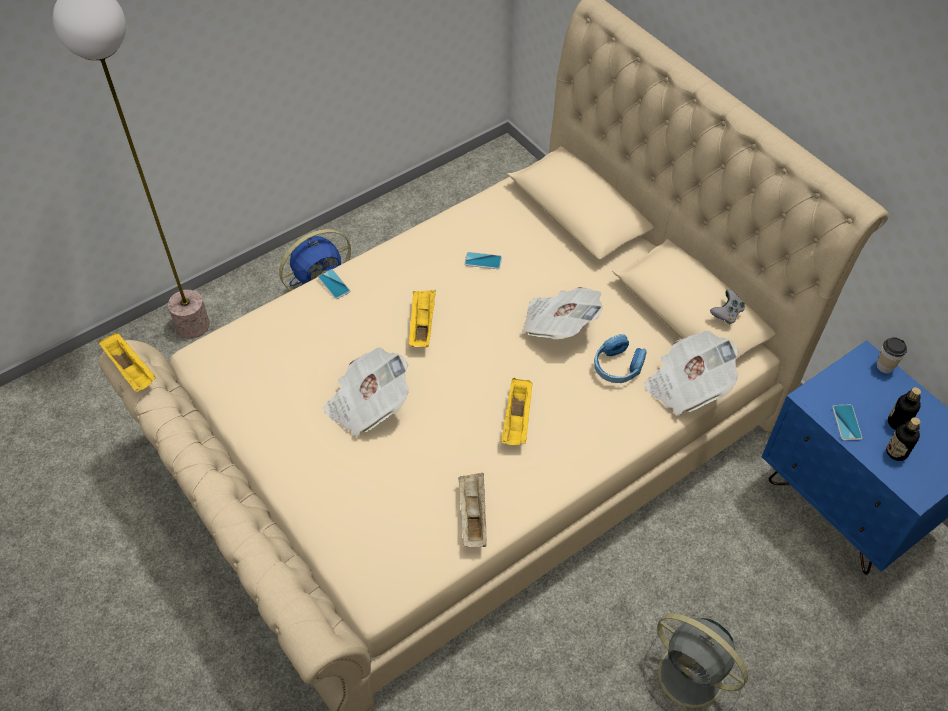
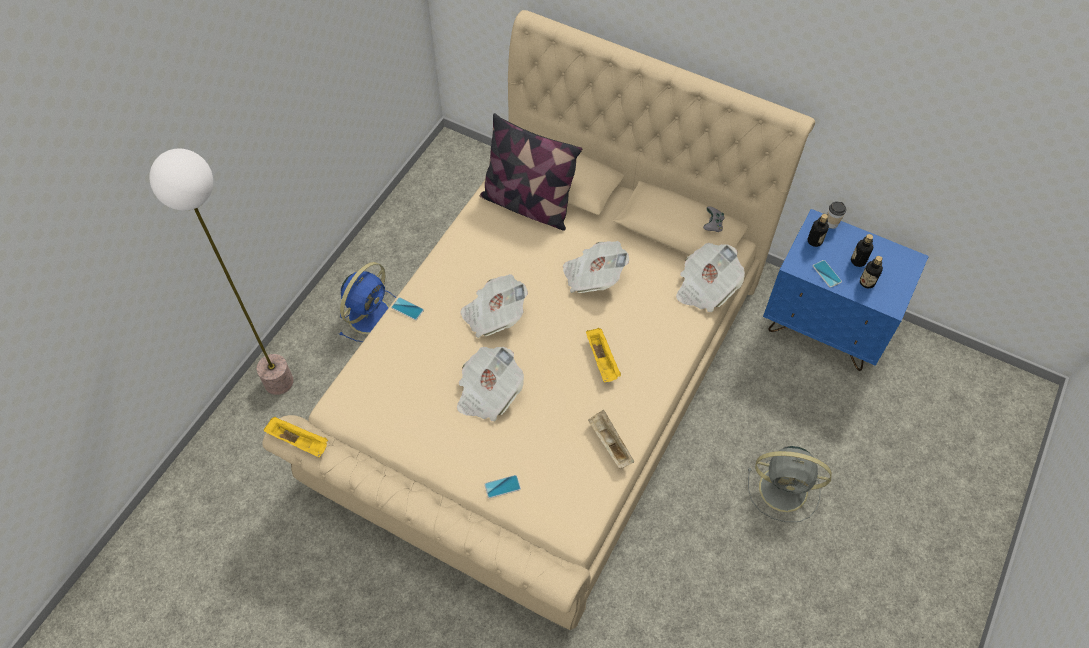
camera: 25 degrees left, 5 degrees up
(422, 325) = (494, 315): yellow tray -> newspaper
(483, 261) = (510, 247): phone -> phone (502, 486)
(528, 224) = (527, 204): none -> pillow
(618, 367) = (651, 292): blue headphones -> none
(851, 379) = (814, 241): none -> bottle

